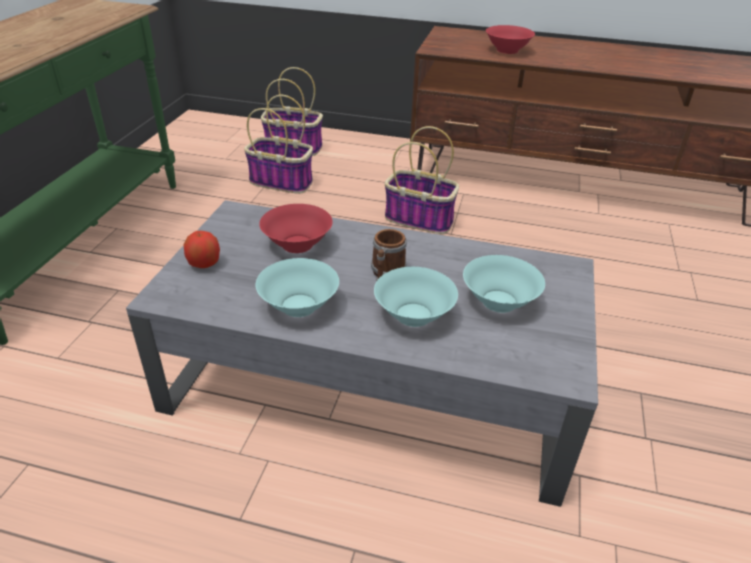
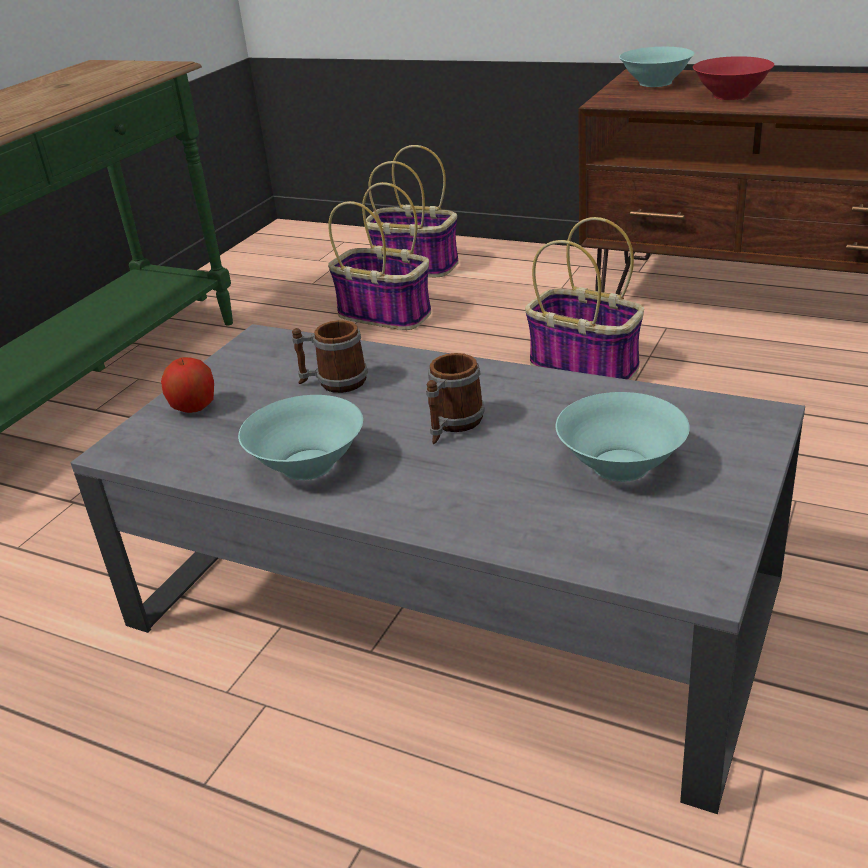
camera: 15 degrees right, 5 degrees down
(297, 244) = (333, 382): red bowl -> mug
(414, 314) = (477, 481): turquoise bowl -> turquoise bowl (656, 83)

